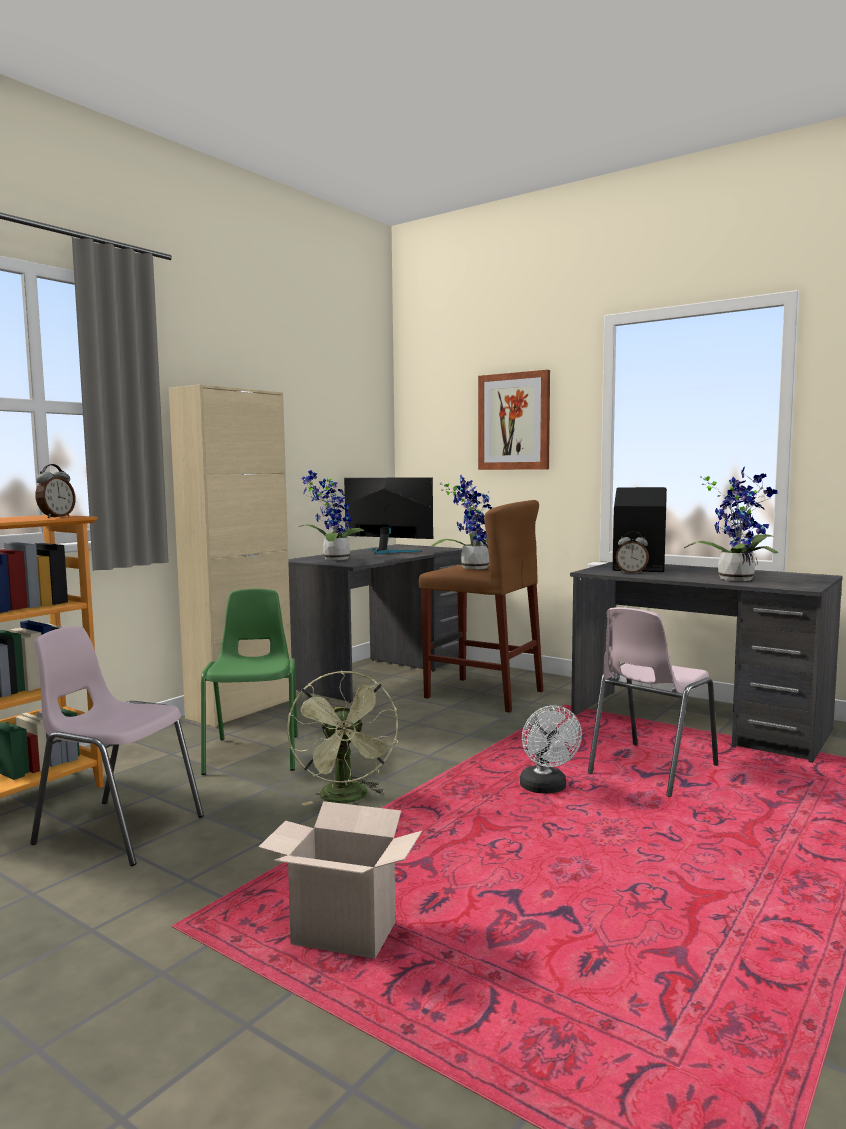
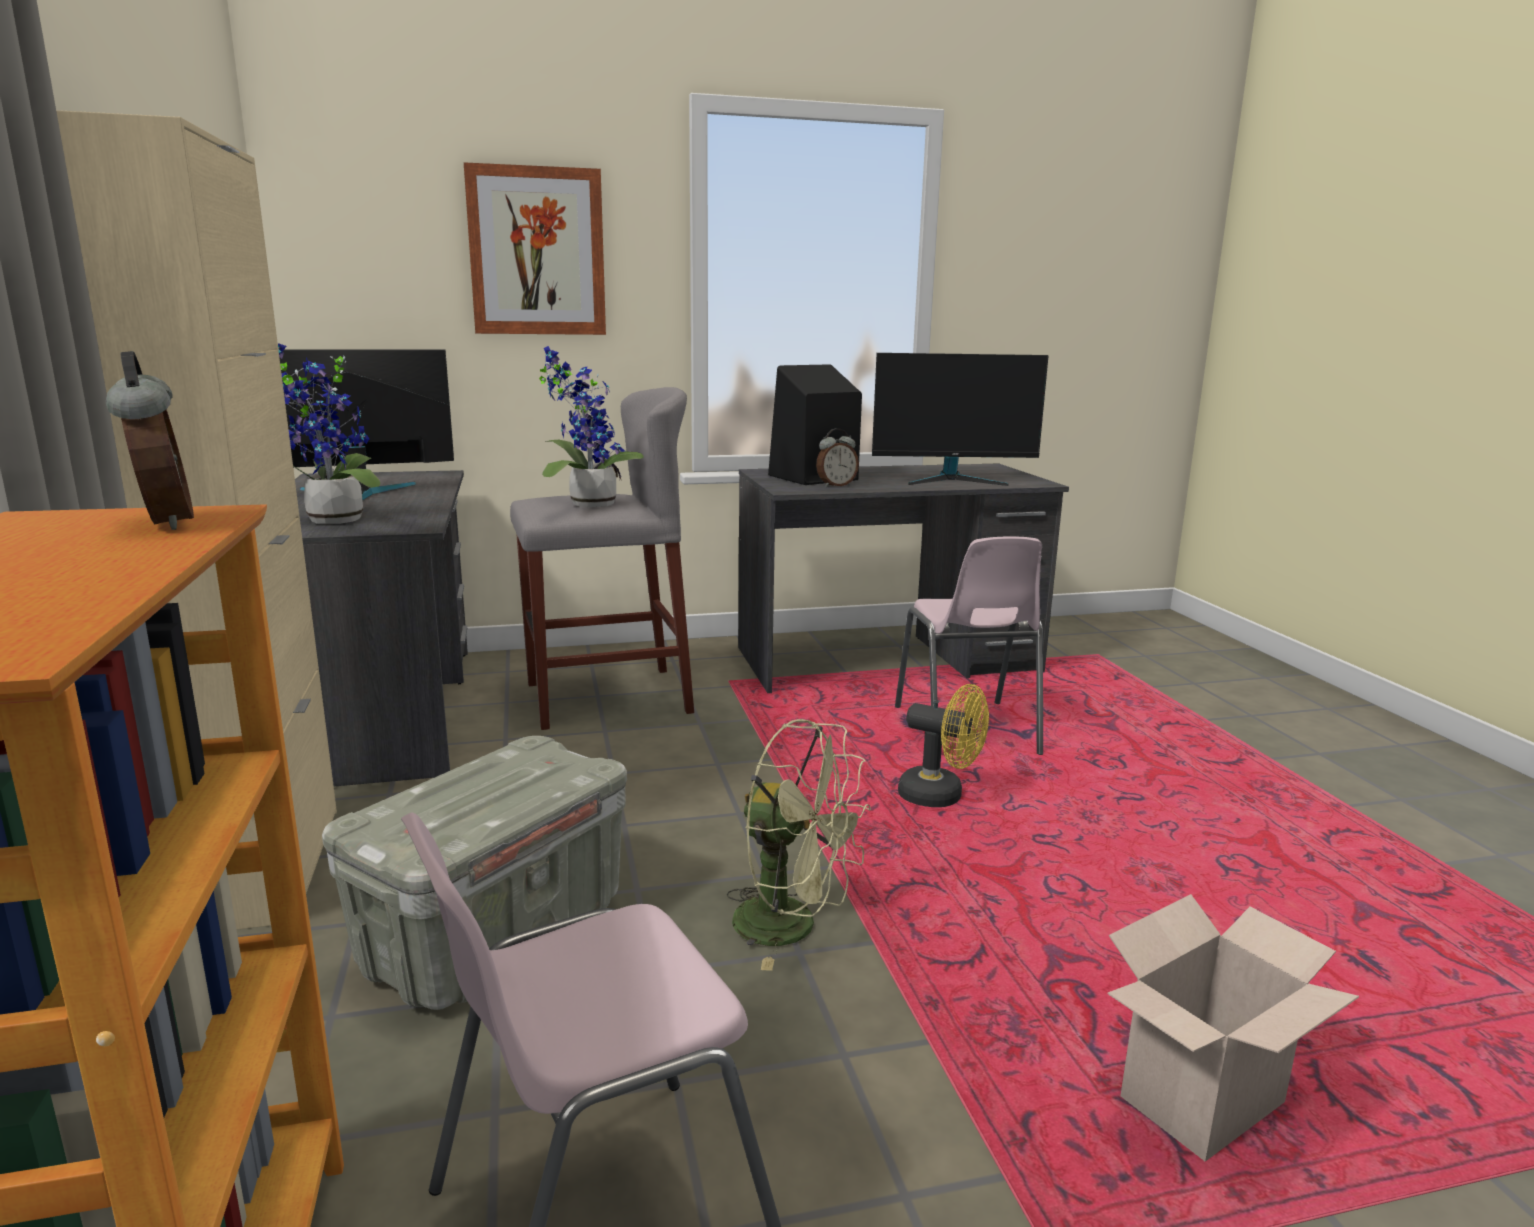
camera: 50 degrees left, 10 degrees up
(255, 753) = (495, 932): green chair -> grey storage box
(483, 694) = (607, 698): brown stool -> grey stool
(546, 789) = (941, 797): white fan -> yellow fan
(737, 579) = (953, 480): potted plant -> monitor

